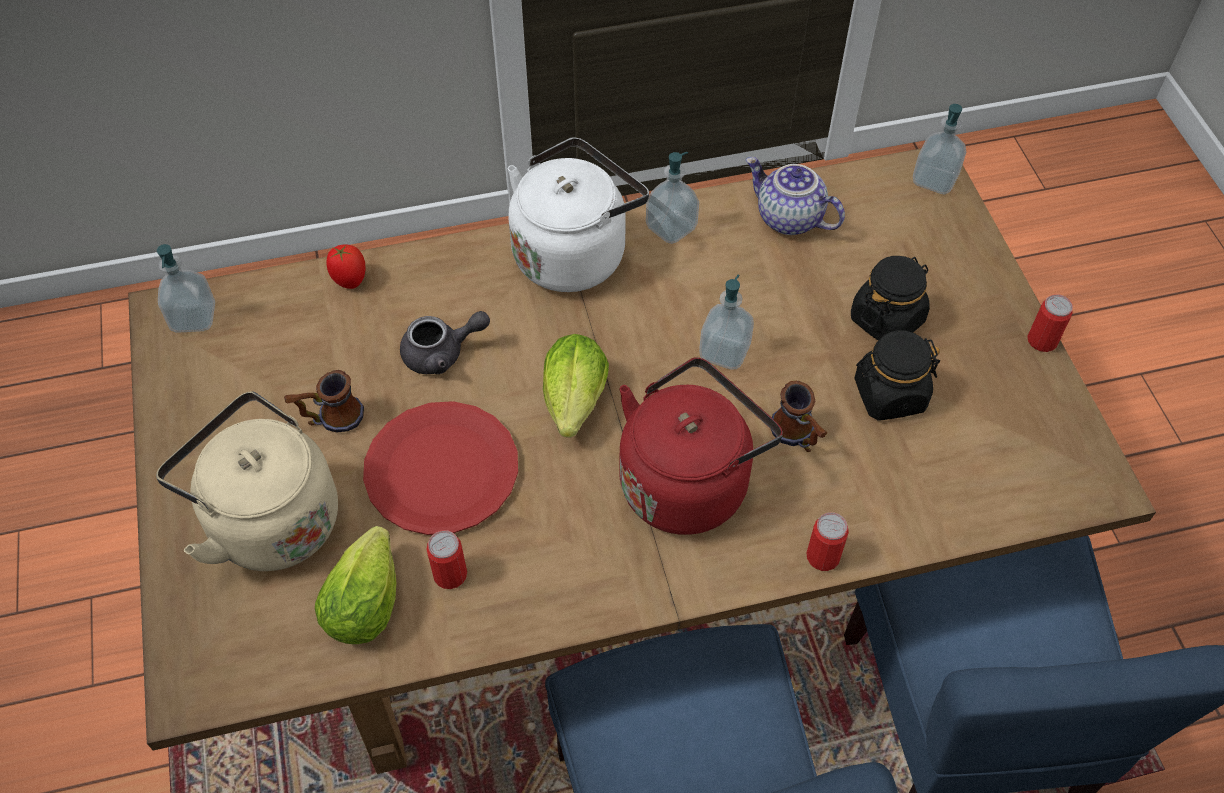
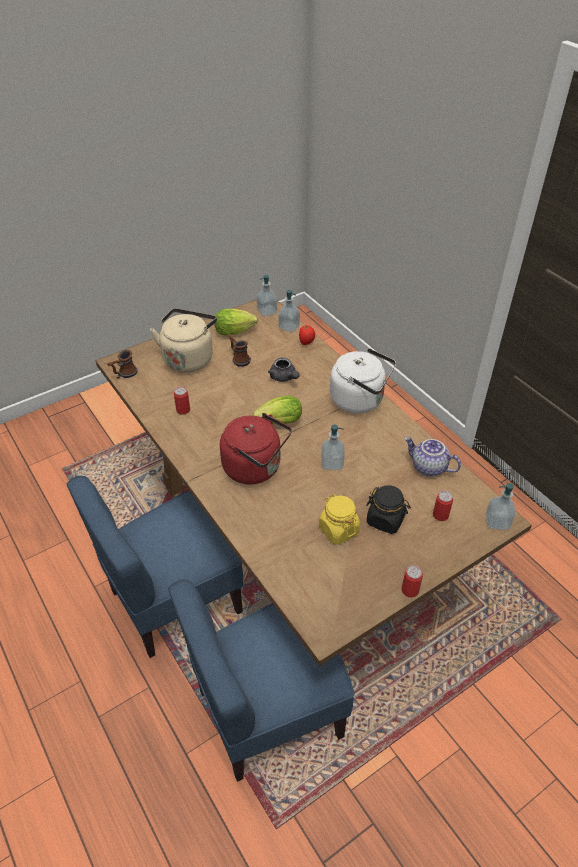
camera: 70 degrees right, 10 degrees down
(367, 598) = (165, 392): lettuce -> lettuce (236, 331)
(441, 470) = (228, 394): red plate -> none
(671, 227) = (395, 427): soap dispenser -> soap dispenser (289, 327)
(788, 219) = (428, 467): teapot -> teapot turned 75 degrees counterclockwise
(798, 437) = (296, 500): mug -> mug (124, 374)
(823, 556) = (235, 523): can -> can (440, 515)
(889, 395) = (338, 530): black jar -> yellow jar

